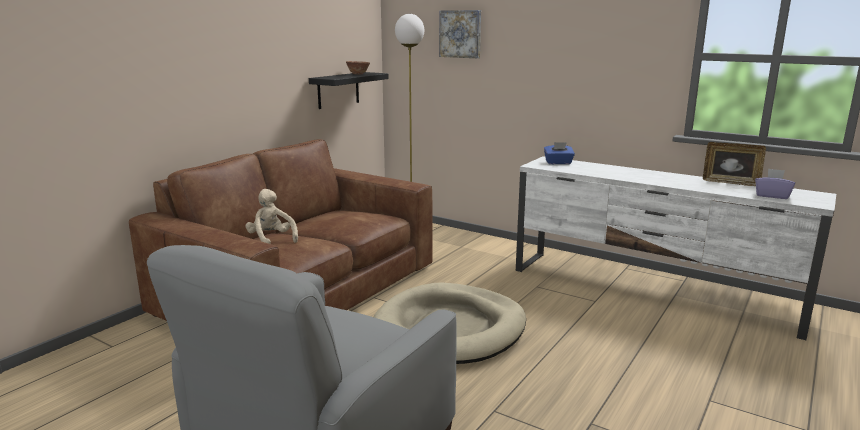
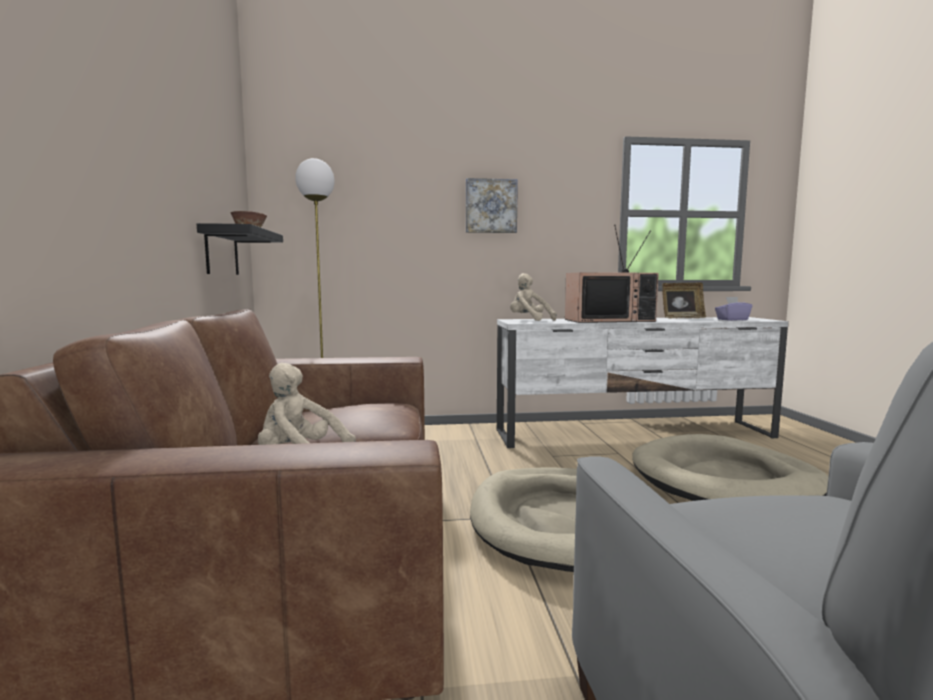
camera: 40 degrees left, 10 degrees down
(461, 34) = (371, 191): picture -> picture (490, 206)
(558, 163) = (529, 320): blue tissue box -> beige plush toy
(629, 175) = (609, 320): none -> television
(634, 349) = (725, 480): none -> beige dog bed

